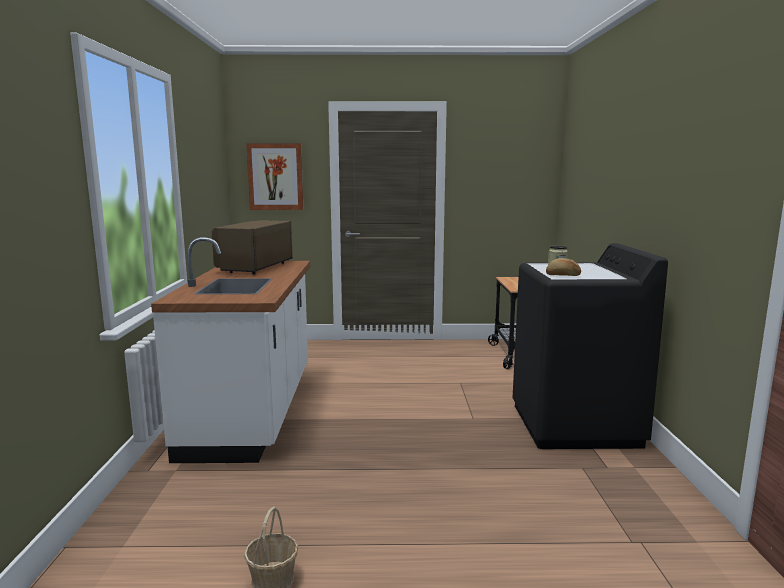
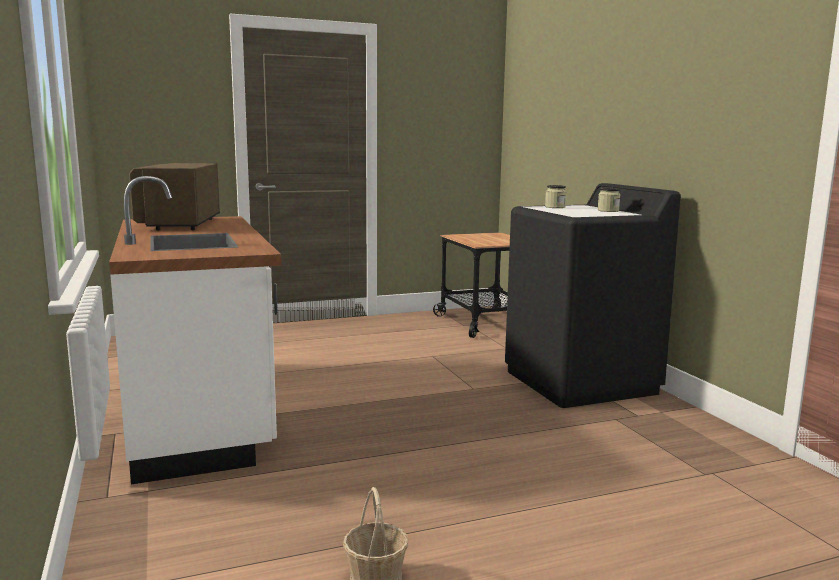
camera: 20 degrees left, 0 degrees up
(275, 177) = (158, 111): picture -> none
(562, 276) = (579, 214): bread -> none
(601, 272) = (608, 211): none -> jar

